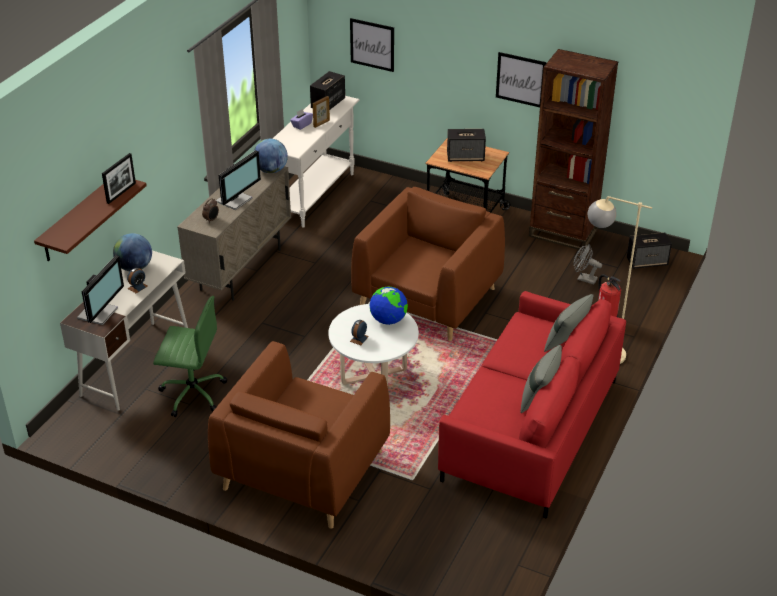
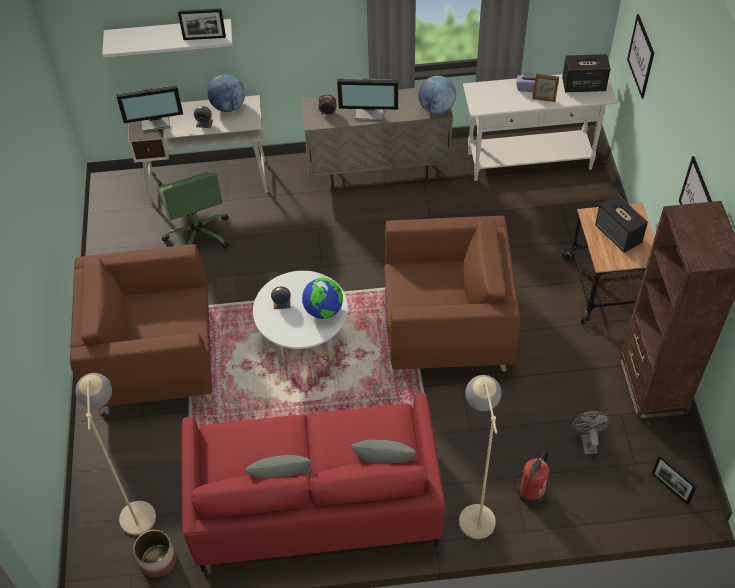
camera: 60 degrees right, 15 degrees up
(78, 219) = (170, 36): brown shelf -> white shelf
(452, 537) = (137, 506): none -> beige floor lamp
(516, 542) = (157, 561): none -> planter
(647, 262) = (670, 488): speaker -> picture frame

